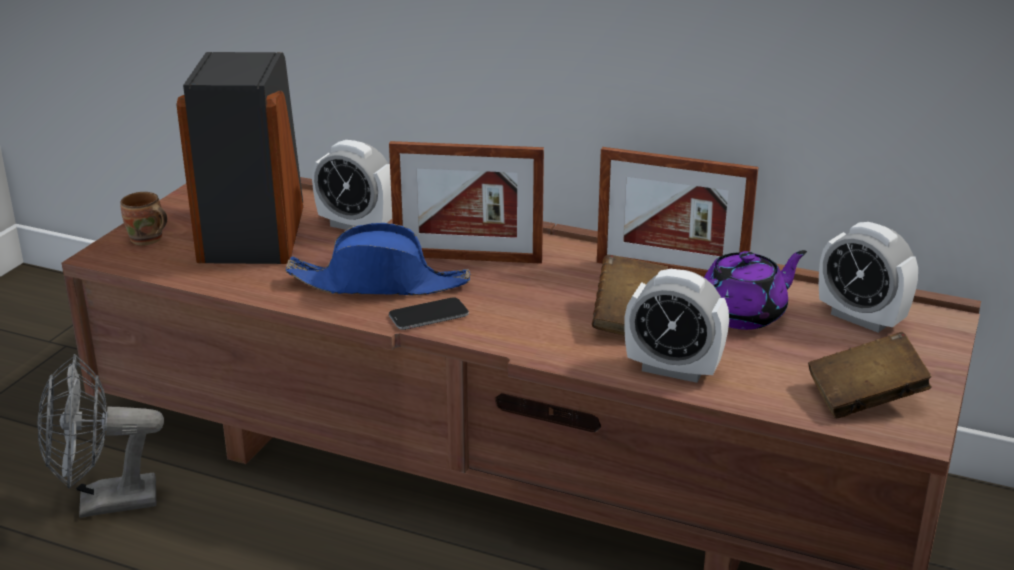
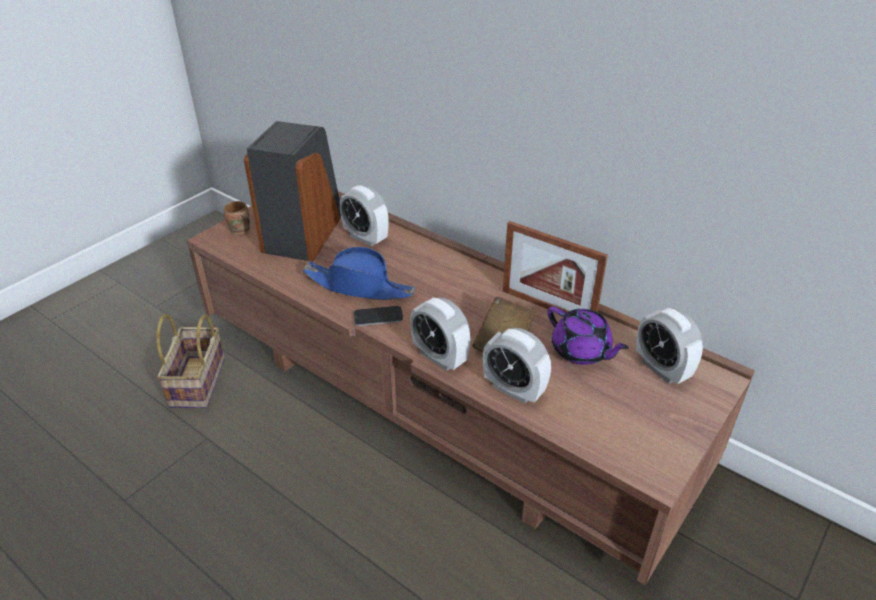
camera: 15 degrees right, 10 degrees up
(104, 503) = (199, 384): grey fan -> basket
(468, 258) = (422, 274): picture frame -> none
(547, 349) = (440, 357): none -> alarm clock
(743, 314) = (581, 351): purple teapot -> purple teapot turned 60 degrees clockwise
(865, 398) = (634, 439): brown book -> none

